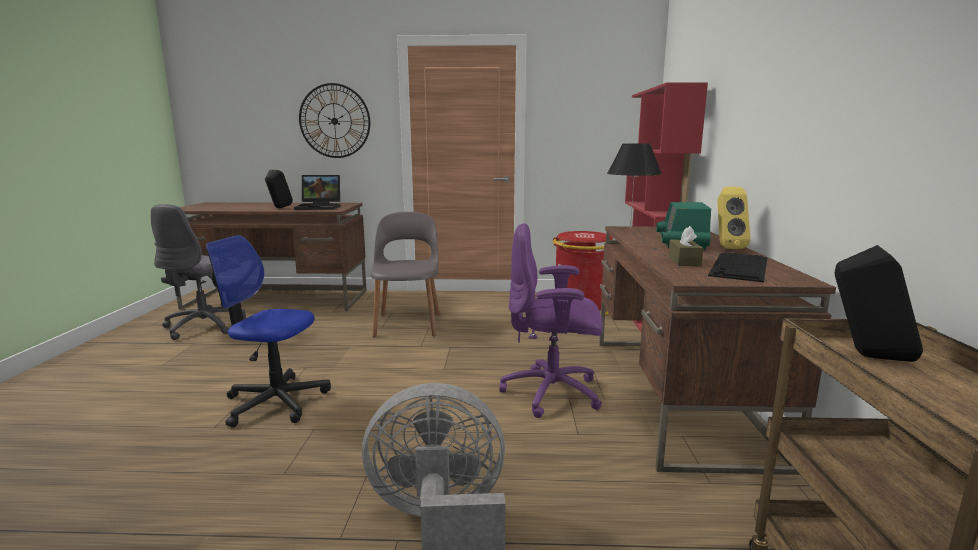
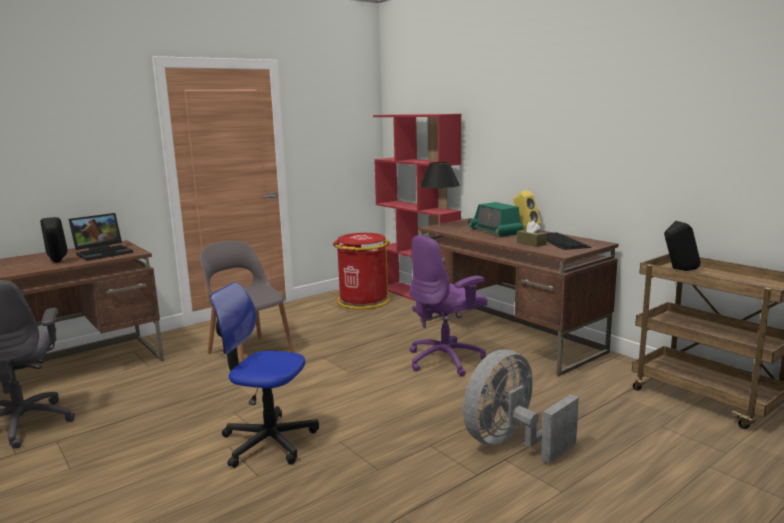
camera: 40 degrees left, 0 degrees up
(276, 402) = (268, 441): office chair -> office chair turned 45 degrees clockwise
(334, 121) = (84, 151): wall clock -> none

